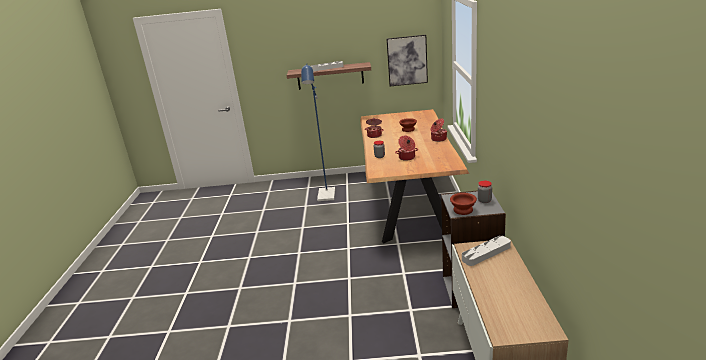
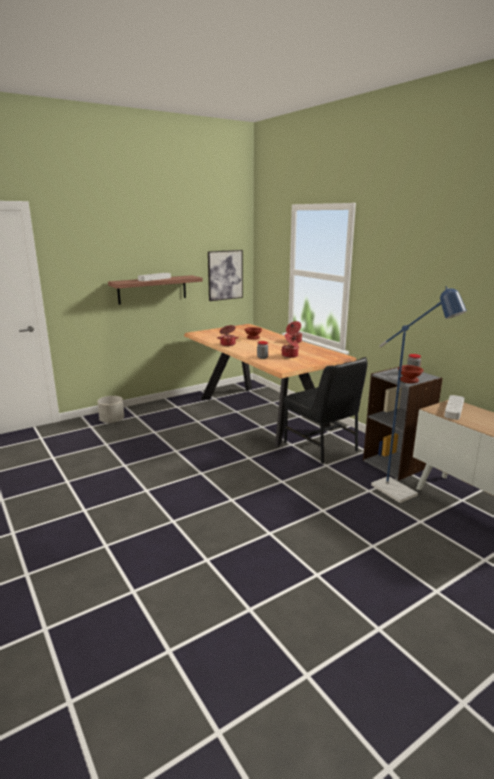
camera: 35 degrees left, 5 degrees down
(287, 189) = (112, 421): none -> grey planter
(326, 197) = (168, 421): blue floor lamp -> blue floor lamp (400, 494)
(422, 253) = (321, 447): none -> black chair

